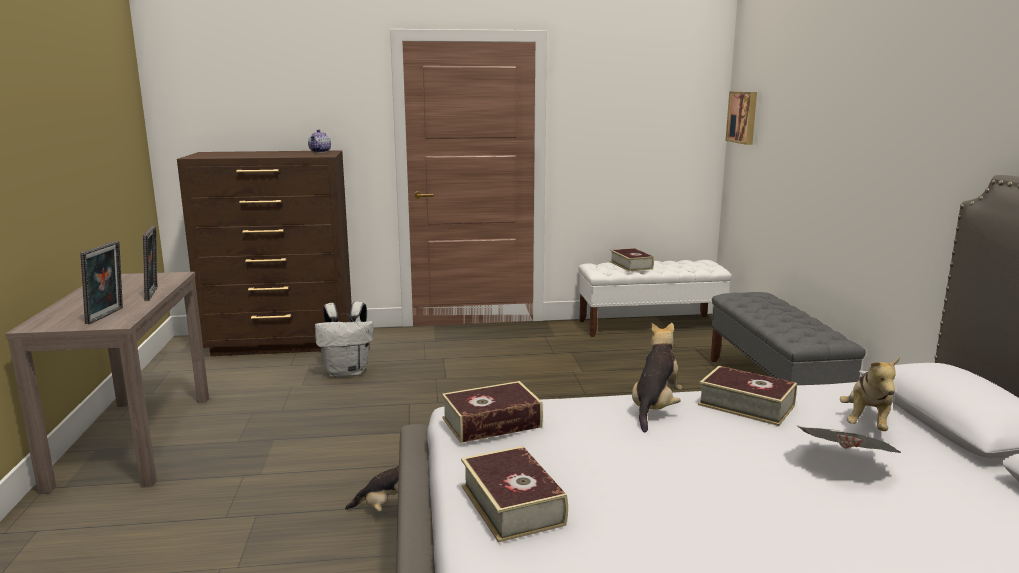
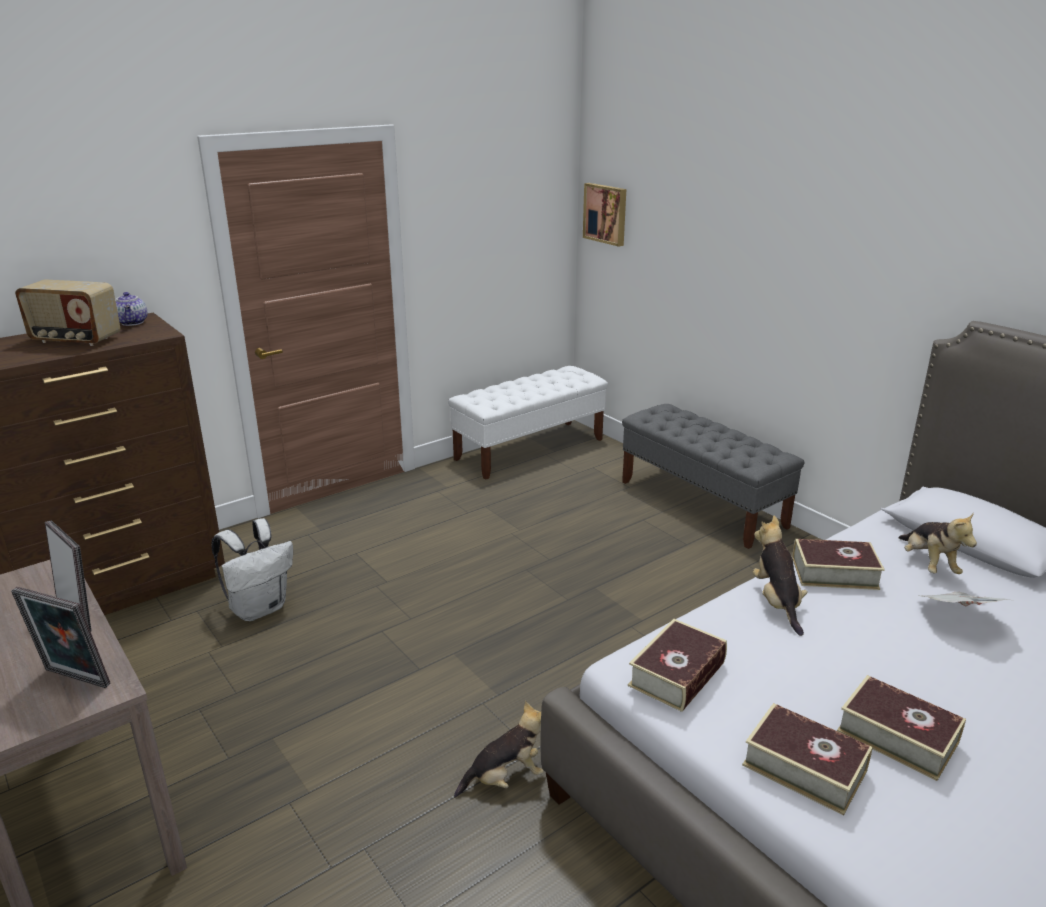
camera: 30 degrees left, 10 degrees up
(107, 316) = (73, 680): picture frame -> picture frame turned 135 degrees clockwise
(274, 154) = (75, 340): none -> radio
(631, 265) = (508, 390): book -> book (897, 736)

